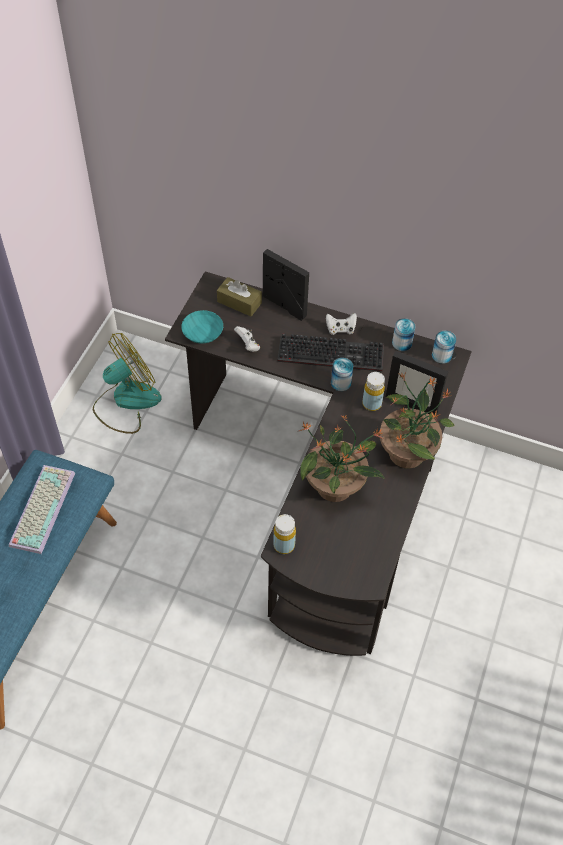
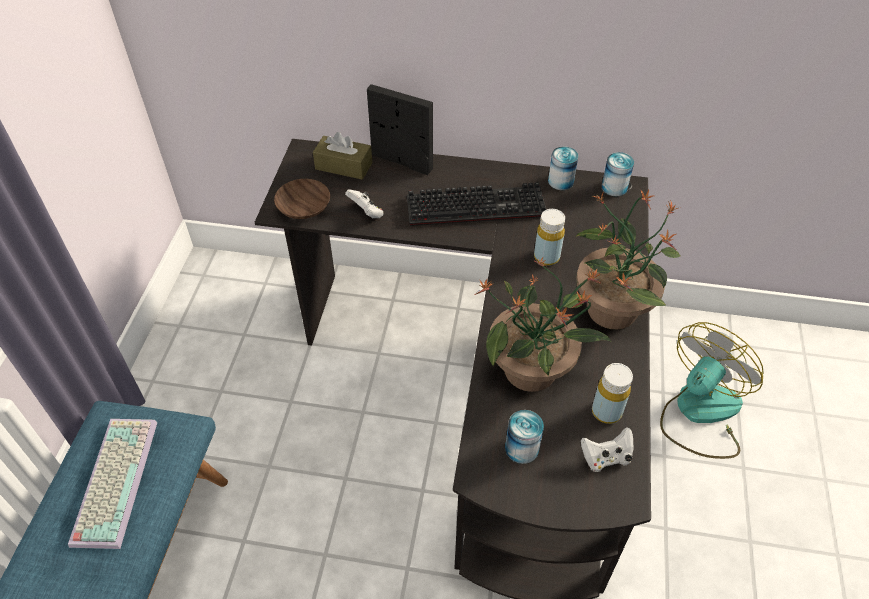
camera: 10 degrees left, 5 degrees down
(126, 401) = (217, 327): fan -> fan (699, 413)
(203, 333) = (305, 208): turquoise bowl -> brown bowl
(284, 545) = (483, 466): yellow bottle -> yellow bottle (606, 411)
(340, 329) = (479, 177): white game controller -> white game controller (606, 458)
(341, 383) = (499, 238): can -> can (522, 448)
(412, 403) = (597, 248): picture frame -> none

